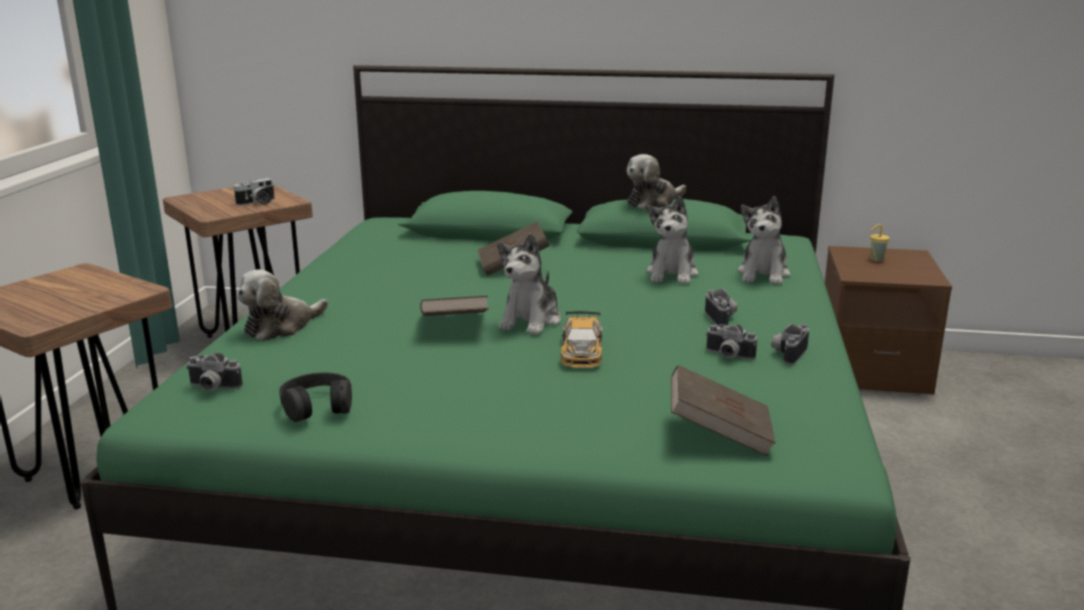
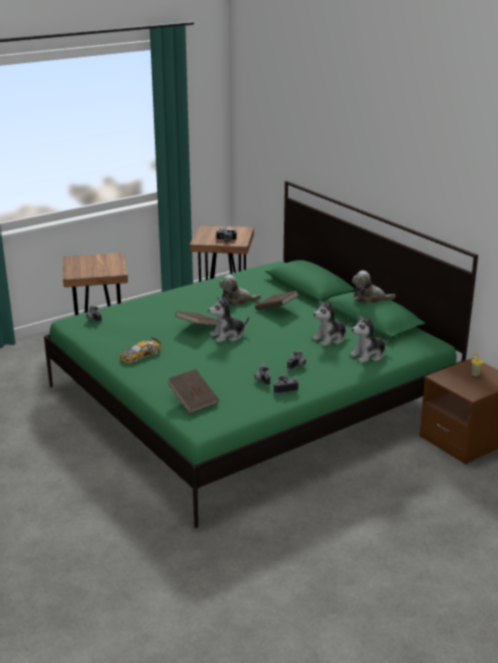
camera: 45 degrees right, 5 degrees up
(281, 327) = (149, 304): plush toy -> plush toy (237, 300)
(317, 406) = (107, 337): black headphones -> none
(582, 350) = (219, 355): toy car -> toy car (140, 355)

